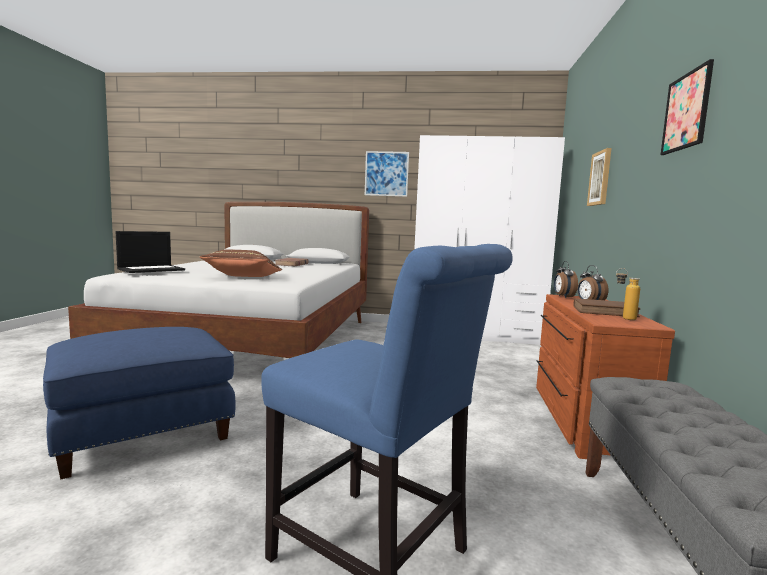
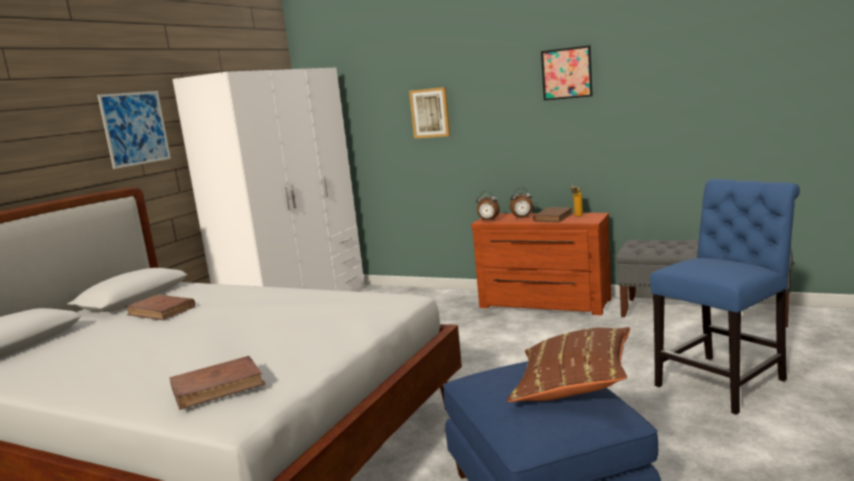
camera: 70 degrees left, 5 degrees up
(151, 269) = (218, 386): laptop -> brown book
(243, 277) = (324, 324): brown pillow -> brown pillow (572, 386)

